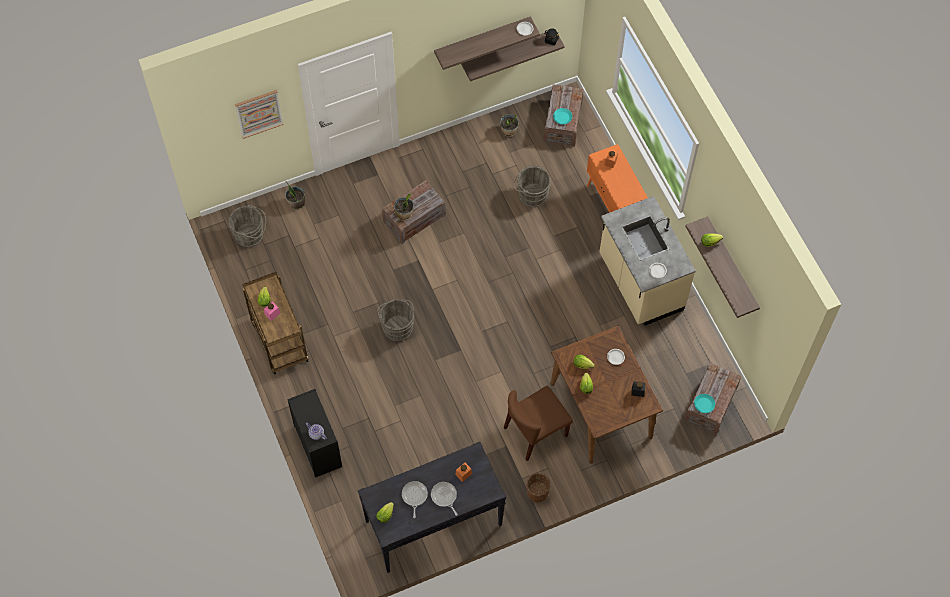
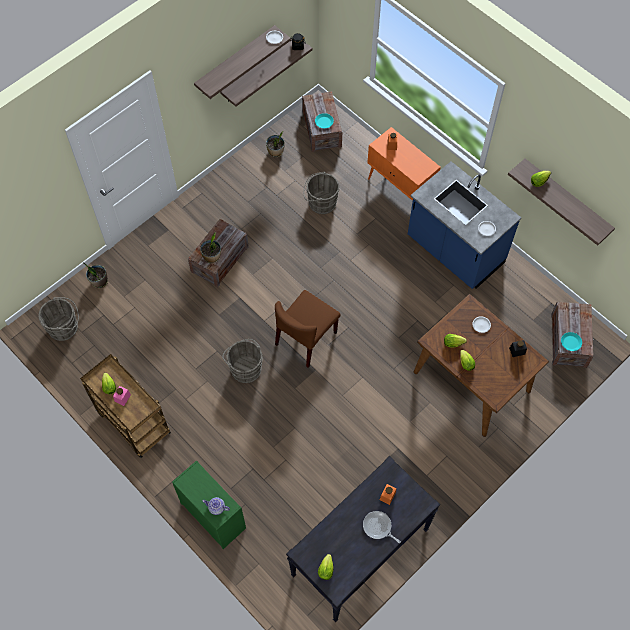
camera: 20 degrees left, 0 degrees up
(259, 113) = (38, 197): picture -> none
(317, 445) = (212, 515): black dresser -> green dresser
(414, 496) = (347, 538): frying pan -> none
(535, 432) = (420, 425): brown chair -> brown chair (306, 339)
(537, 493) = (447, 484): brown planter -> none
(639, 283) = (454, 251): beige counter -> blue counter

